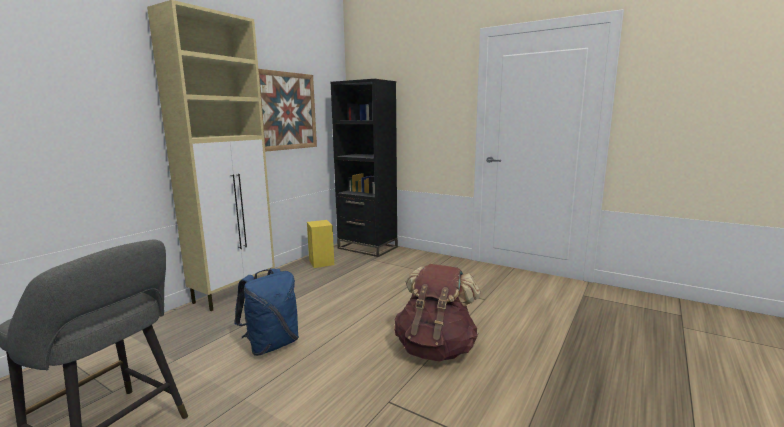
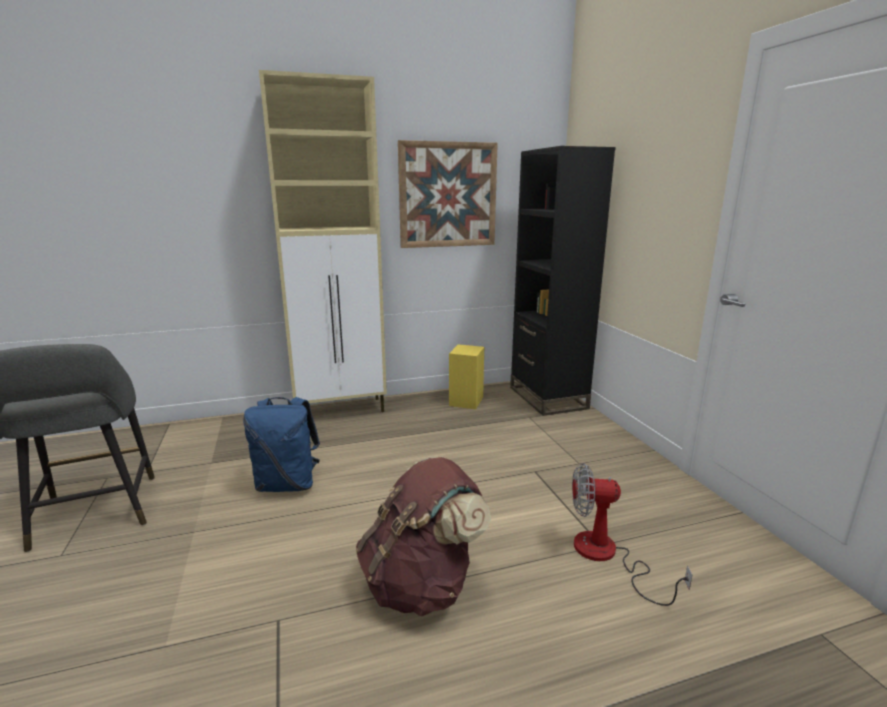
camera: 40 degrees right, 5 degrees up
(493, 302) = (607, 556): none -> fan

